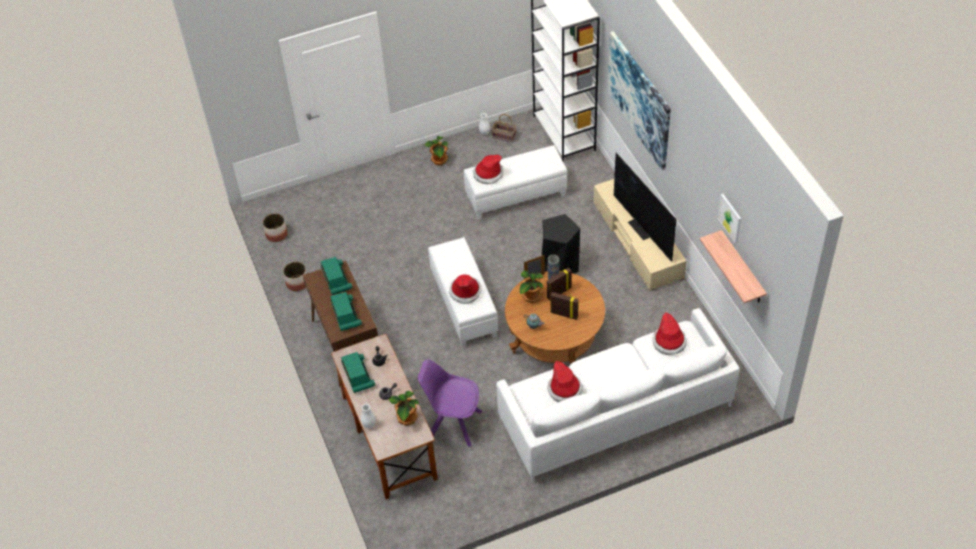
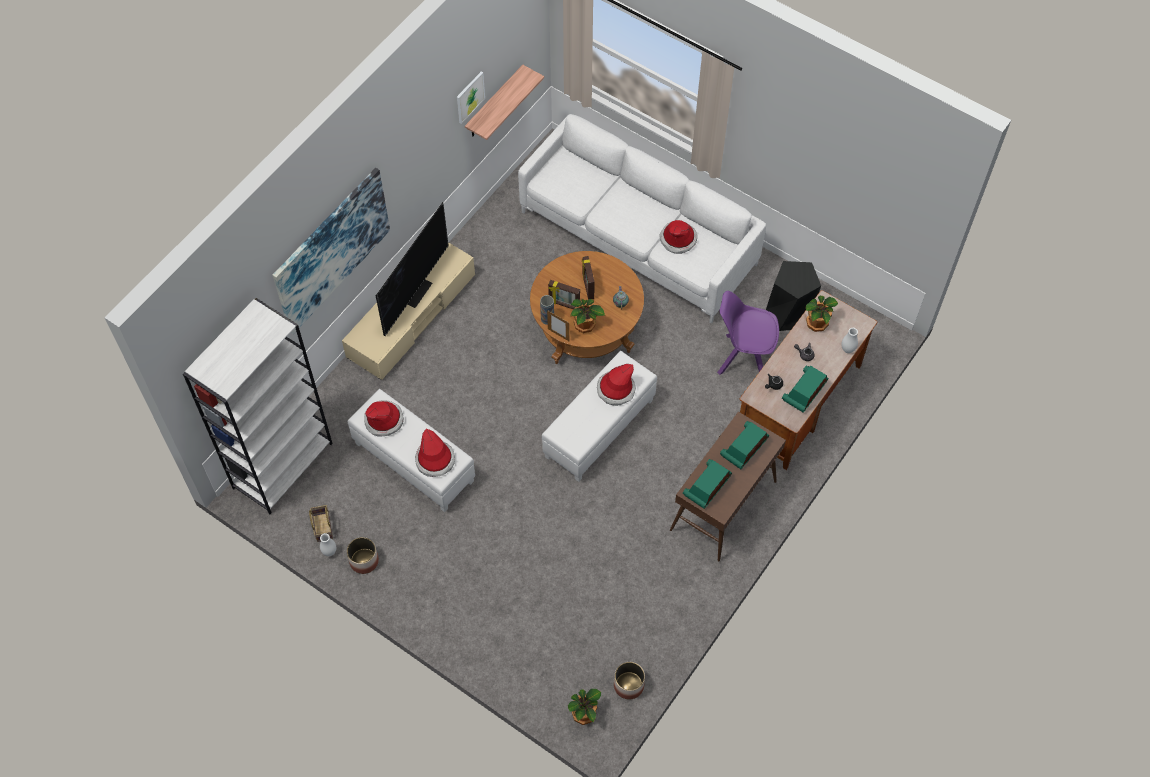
camera: 125 degrees left, 10 degrees up
(297, 283) = (680, 612): planter -> planter (363, 561)
(439, 160) = (404, 576): potted plant -> potted plant (585, 713)
(453, 423) = (743, 358): purple chair -> purple chair turned 120 degrees clockwise
(559, 265) = (489, 369): black stool -> black stool (789, 313)
(669, 342) = (567, 185): hat -> hat (384, 420)

